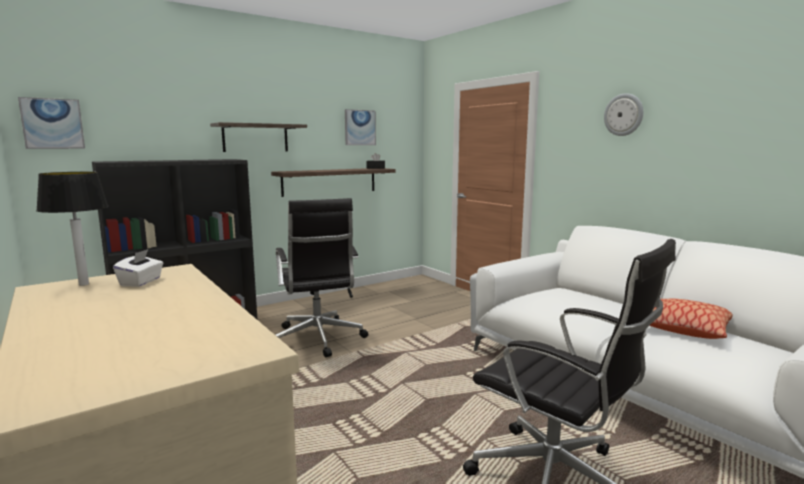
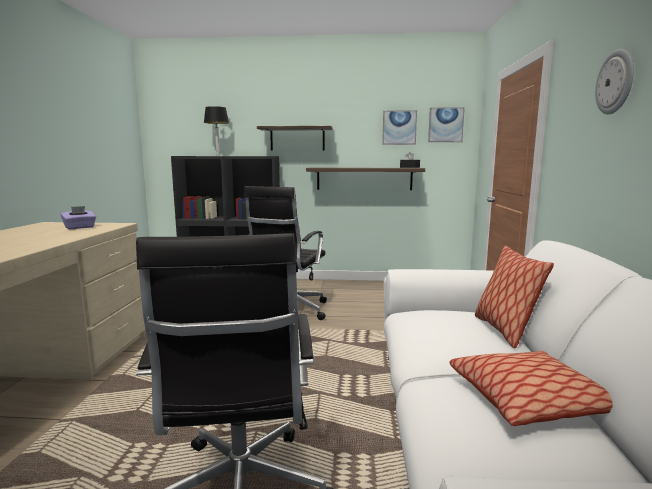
camera: 40 degrees right, 0 degrees up
(52, 123) = (165, 131): picture -> picture (445, 125)
(84, 284) = (62, 224): table lamp -> table lamp (218, 156)
(141, 282) = (80, 227): white tissue box -> purple tissue box
(593, 295) = (504, 330): none -> pillow

